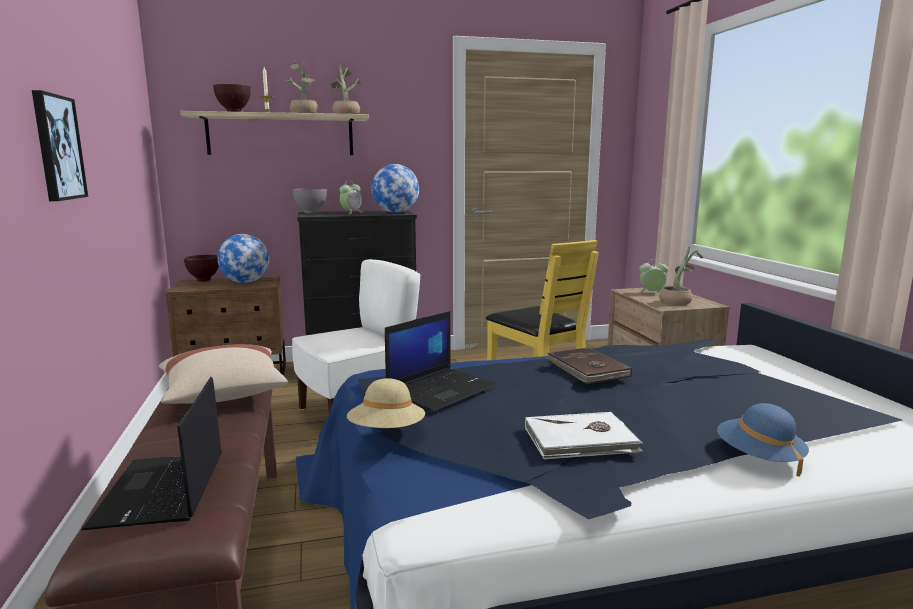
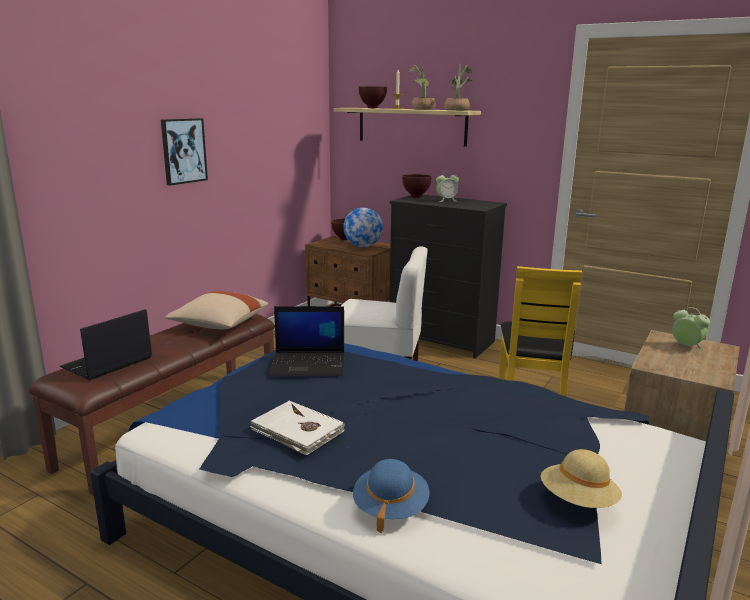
camera: 45 degrees right, 5 degrees up
(310, 213) = (415, 197): grey bowl -> brown bowl
(387, 432) = (226, 377): beige hat -> beige hat (578, 501)
(396, 213) = (478, 206): globe -> none
(587, 369) = (434, 391): brown book -> none
(678, 302) = (683, 365): potted plant -> none

